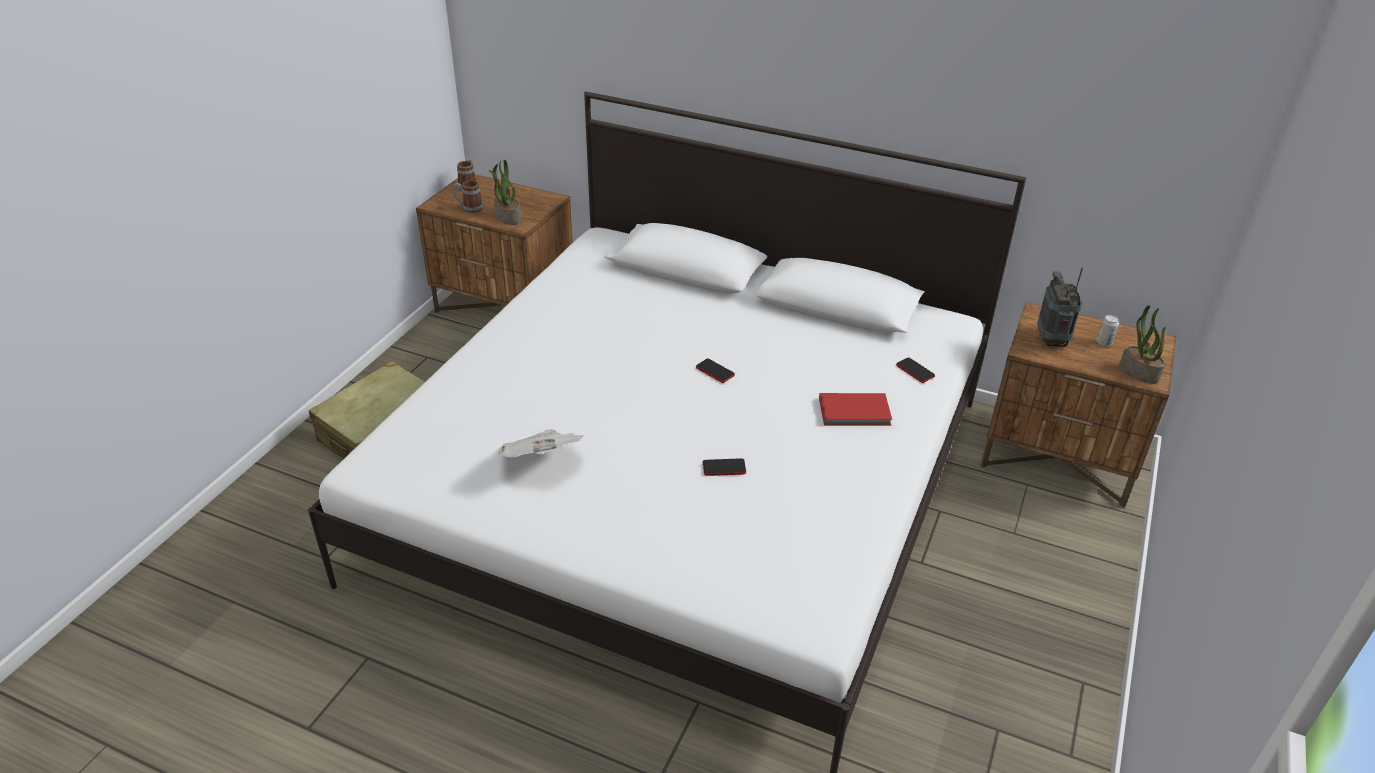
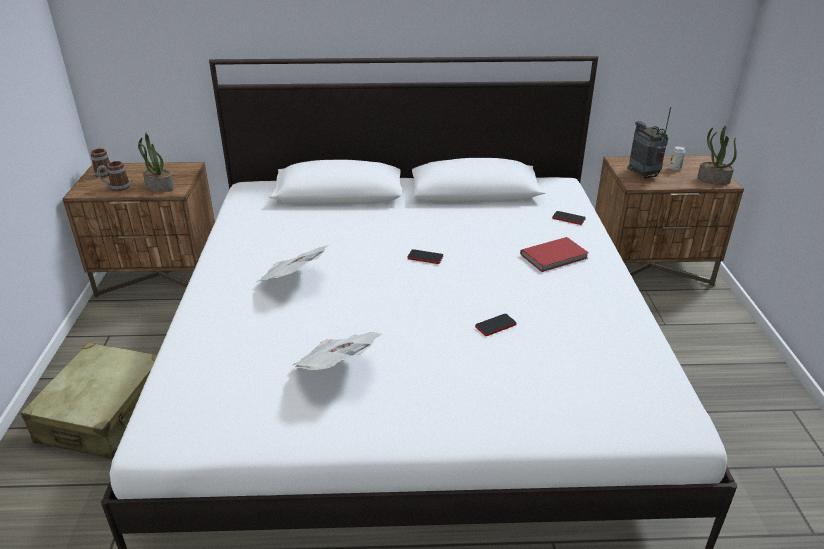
camera: 25 degrees left, 5 degrees down
(569, 358) = (293, 280): none -> newspaper

